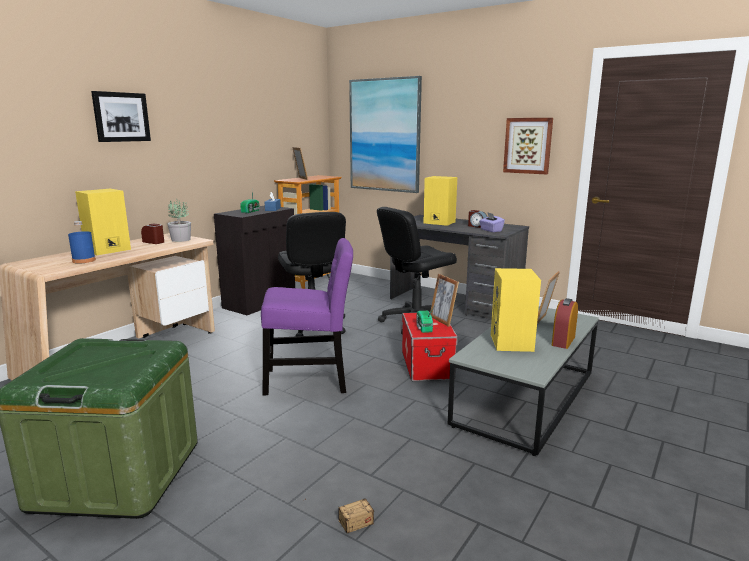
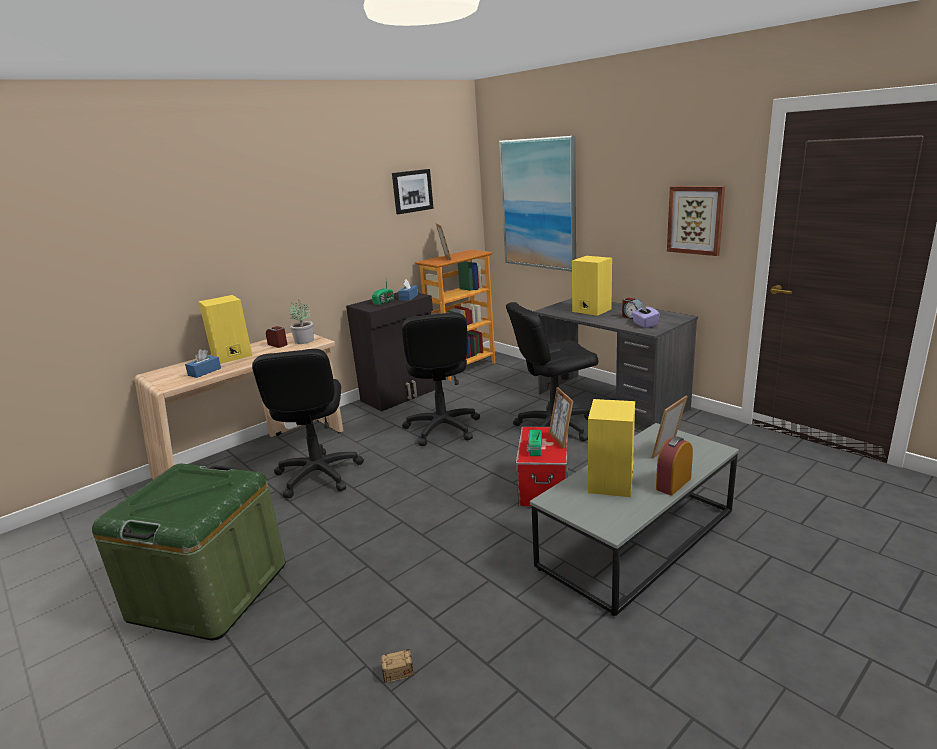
camera: 15 degrees right, 5 degrees up
(84, 260) = (204, 372): blue bottle -> blue tissue box
(121, 117) = (241, 220): picture -> picture (412, 191)
(202, 367) = (318, 475): none -> black office chair
(311, 380) = (416, 497): purple chair -> none

